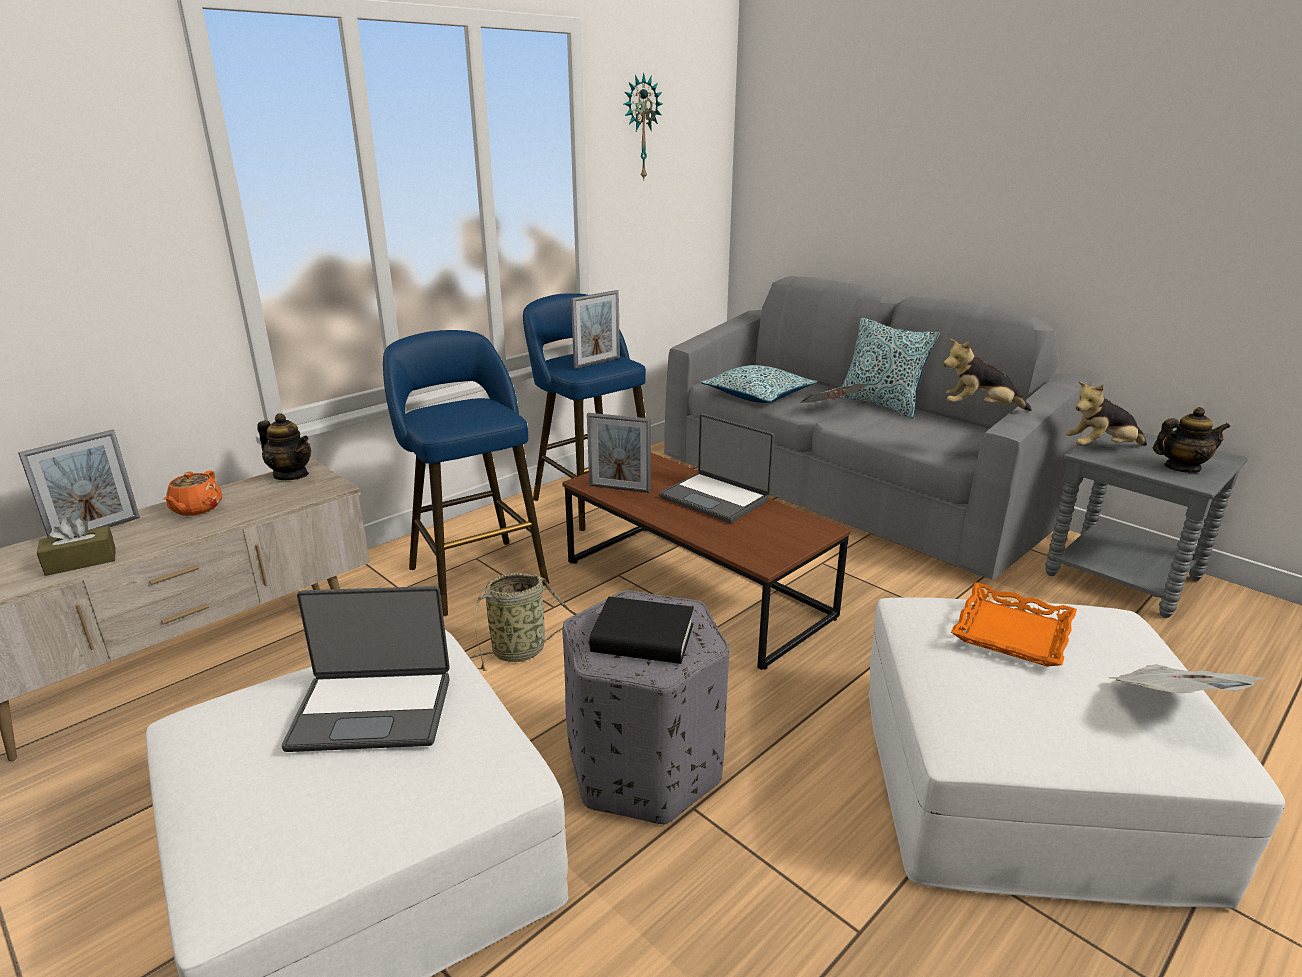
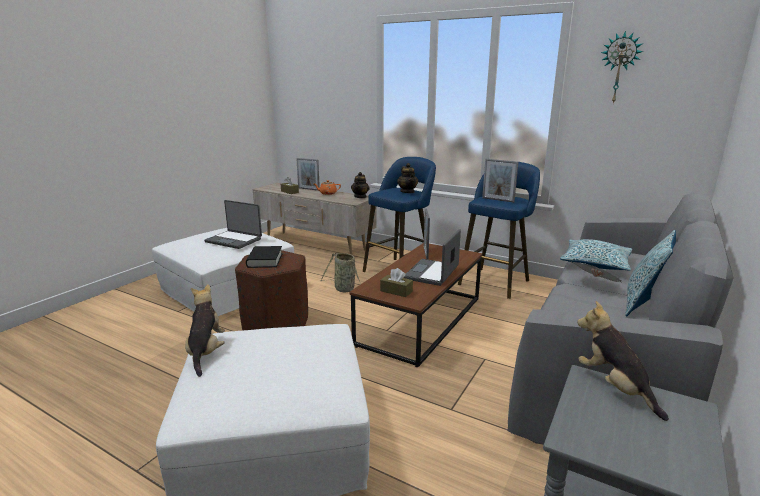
camera: 75 degrees right, 5 degrees down
(373, 710) = (234, 240): laptop -> laptop turned 45 degrees counterclockwise
(645, 767) = (276, 325): grey ottoman -> brown ottoman
(779, 536) = (396, 291): none -> brown tissue box
(979, 409) = (566, 299): plush toy -> plush toy (206, 351)
(1011, 632) = (301, 350): orange tray -> none
(1173, 704) = (230, 399): newspaper -> none
(1181, 468) = (610, 436): teapot -> teapot (407, 192)

